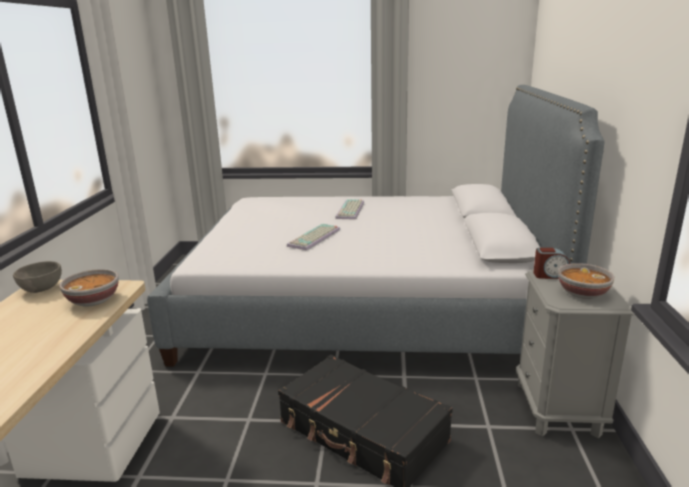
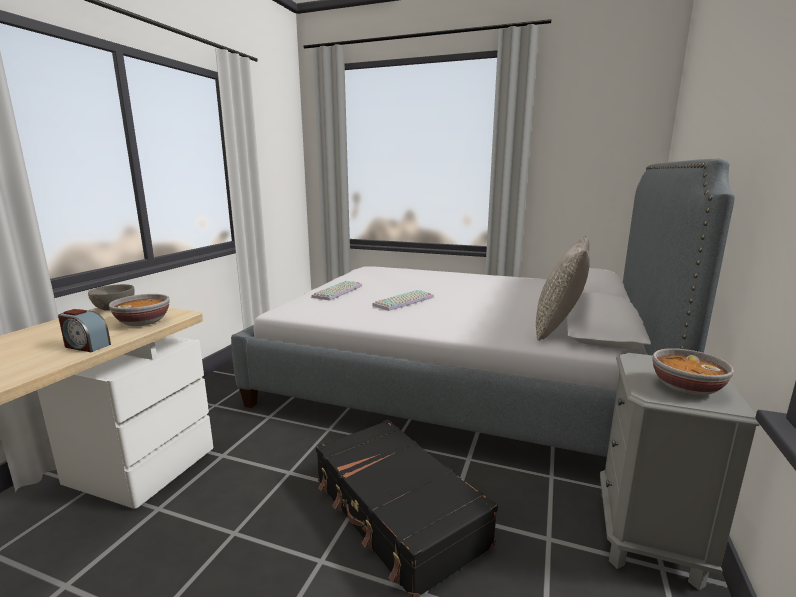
camera: 15 degrees right, 5 degrees down
(351, 210) = (455, 283): keyboard -> keyboard (338, 292)
(465, 248) = (558, 327): none -> grey pillow
(550, 275) = (647, 362): alarm clock -> alarm clock (86, 346)

